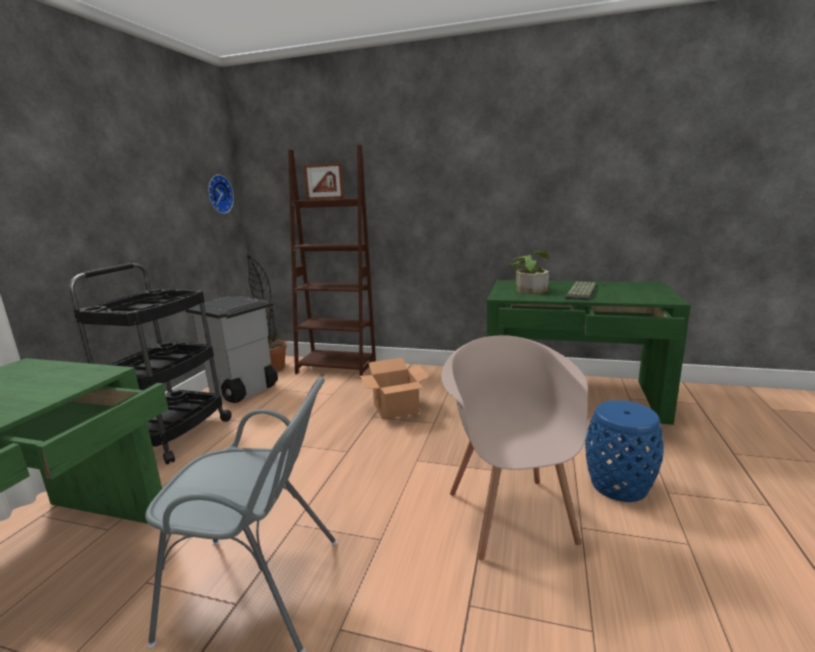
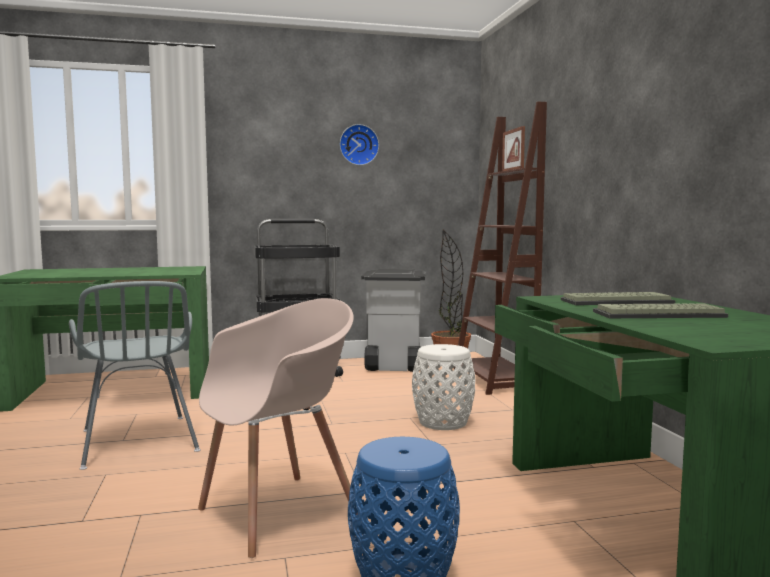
camera: 60 degrees right, 10 degrees down
(218, 194) = (445, 168): wall clock -> wall clock (358, 145)
(396, 408) = (443, 422): cardboard box -> white stool
(529, 289) = (617, 301): potted plant -> keyboard

